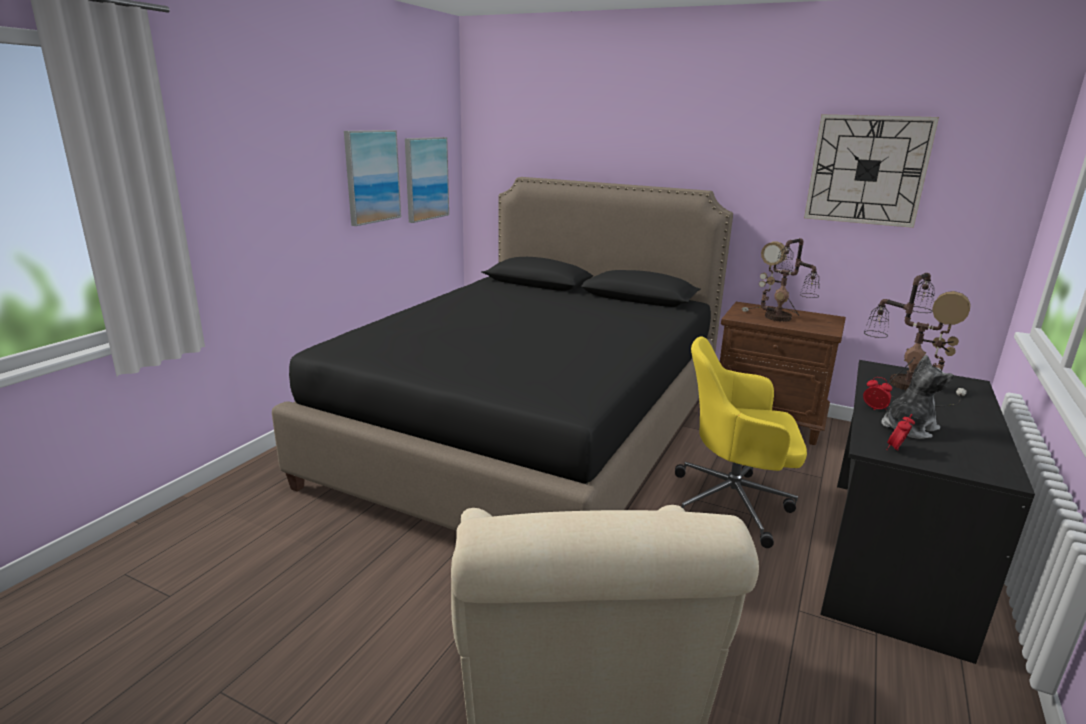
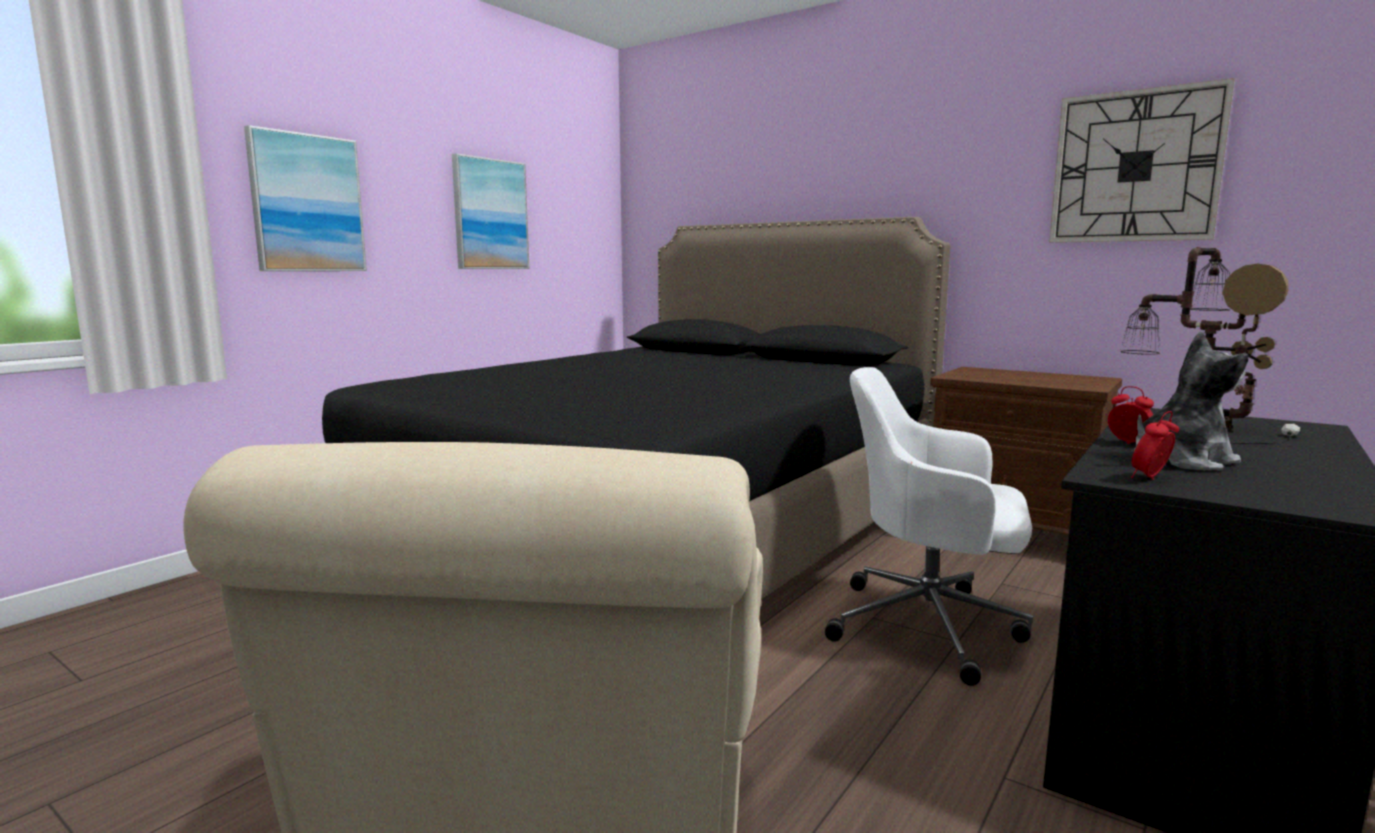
camera: 10 degrees right, 10 degrees down
(426, 179) = (568, 230): picture -> picture (307, 203)
(733, 504) = (930, 626): yellow office chair -> white office chair
(778, 318) = (1016, 378): table lamp -> none

